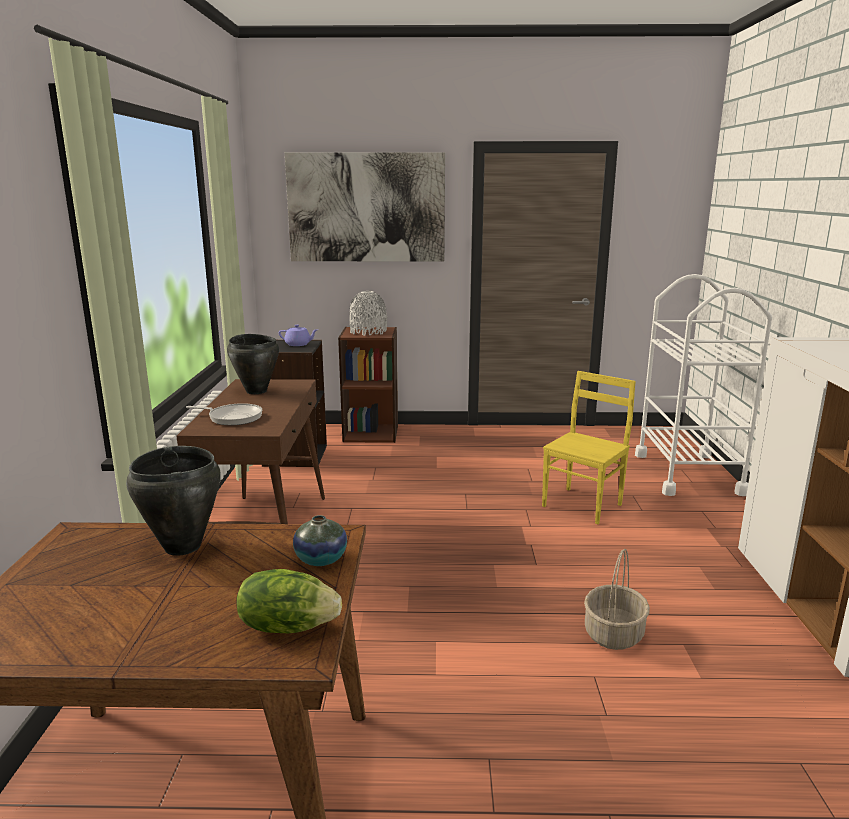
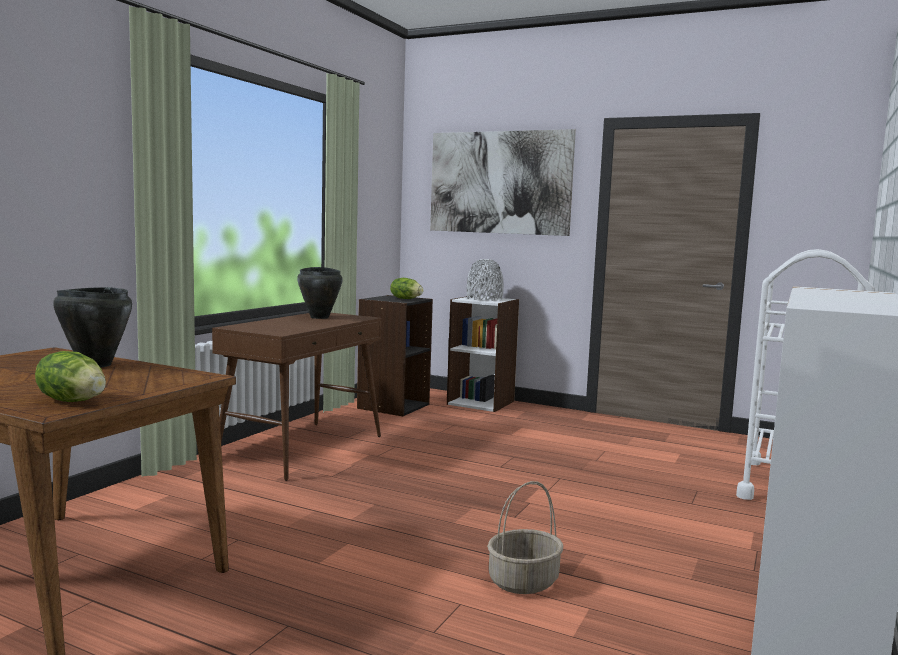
camera: 25 degrees right, 10 degrees down
(232, 417) = (270, 325): frying pan -> none
(298, 344) = (406, 299): purple teapot -> lettuce
(321, 559) = (165, 383): vase -> none
(371, 433) = (481, 402): brown bookcase -> white bookcase
(583, 505) = (627, 487): yellow chair -> none

